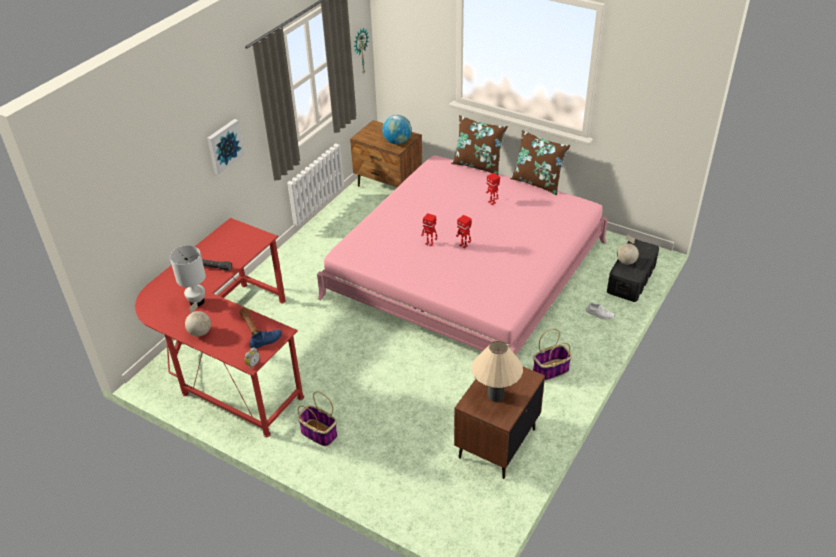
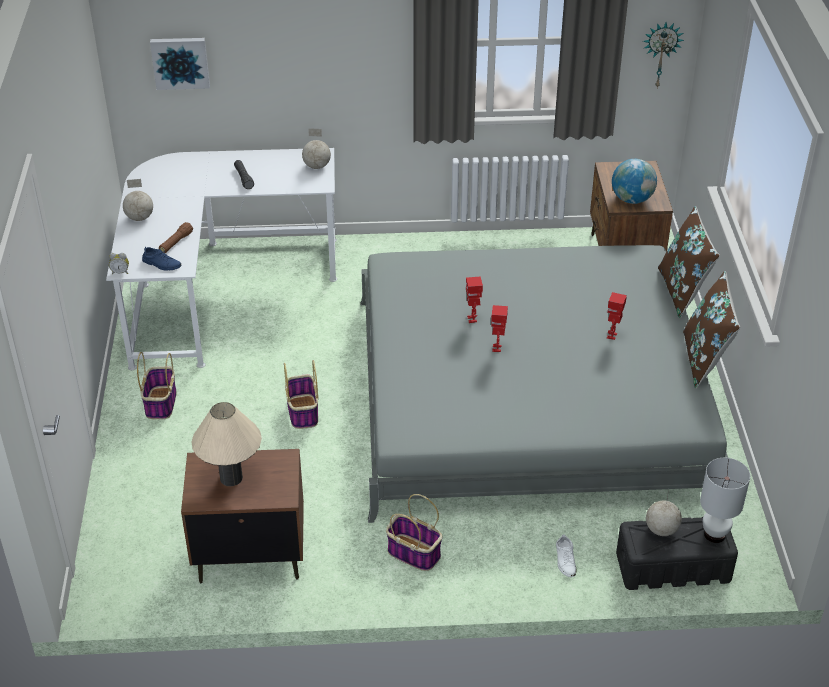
camera: 55 degrees right, 0 degrees up
(197, 302) = (182, 194): white table lamp -> white table lamp (714, 535)
(224, 146) = (348, 58): picture -> picture (180, 62)
(229, 358) = (216, 287): red desk -> white desk
(241, 232) = (316, 166): none -> globe
(392, 367) = (302, 412): none -> basket
(466, 269) = (529, 397): pink bed -> grey bed

